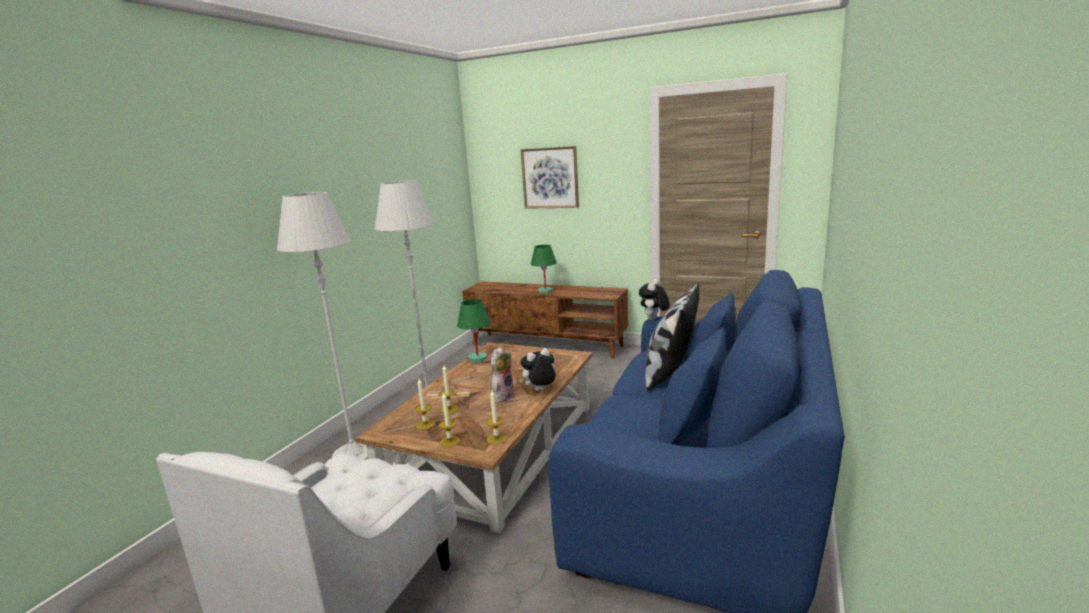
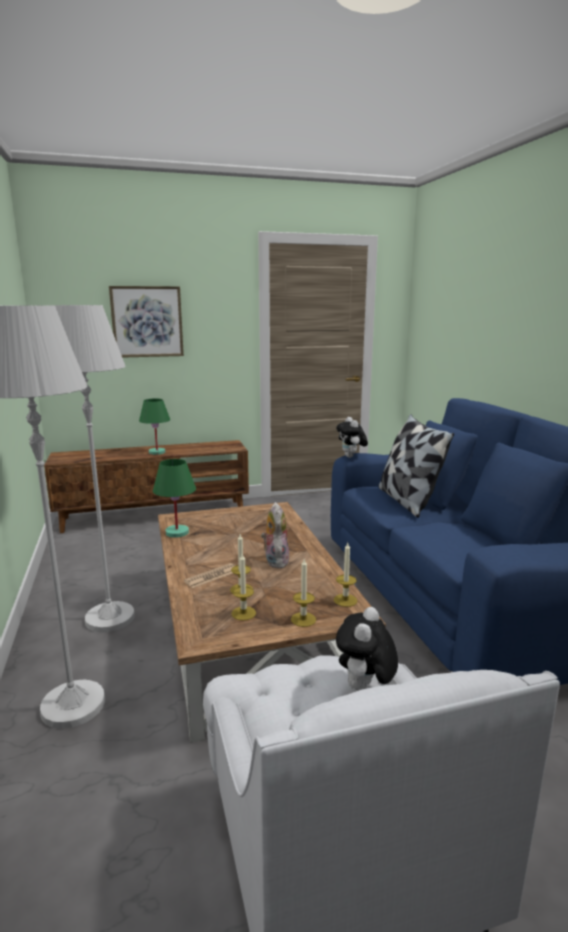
camera: 40 degrees left, 0 degrees up
(539, 391) = (303, 546): plush toy -> plush toy (364, 688)

